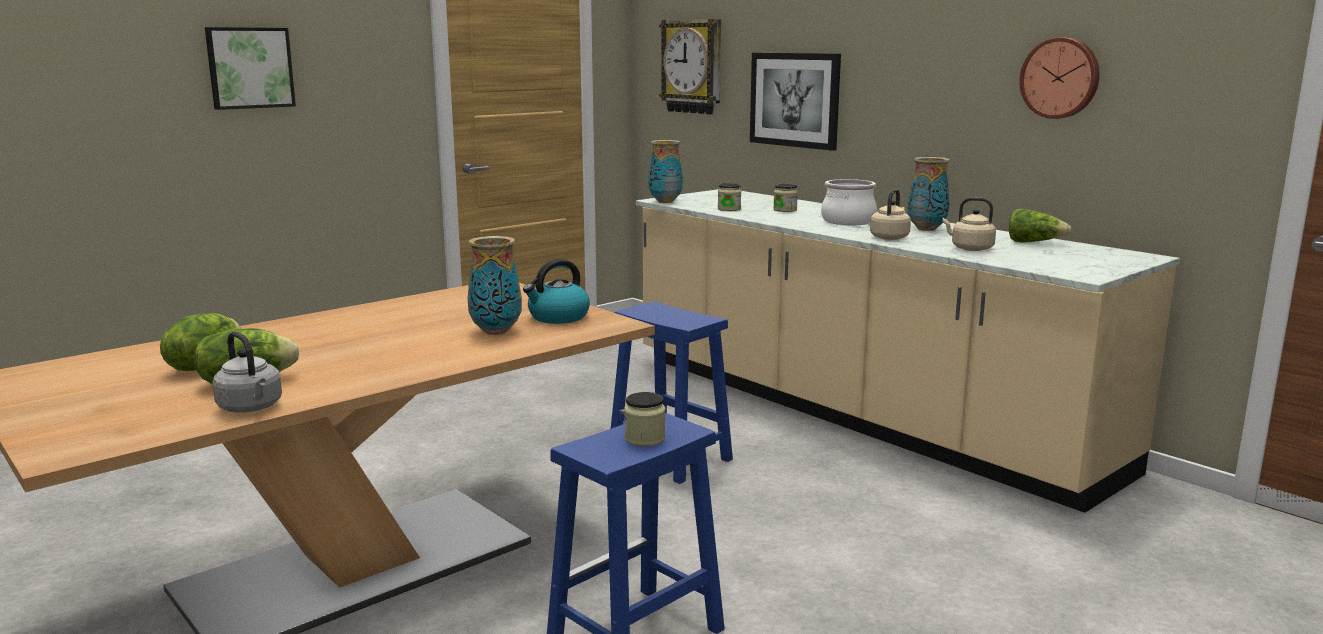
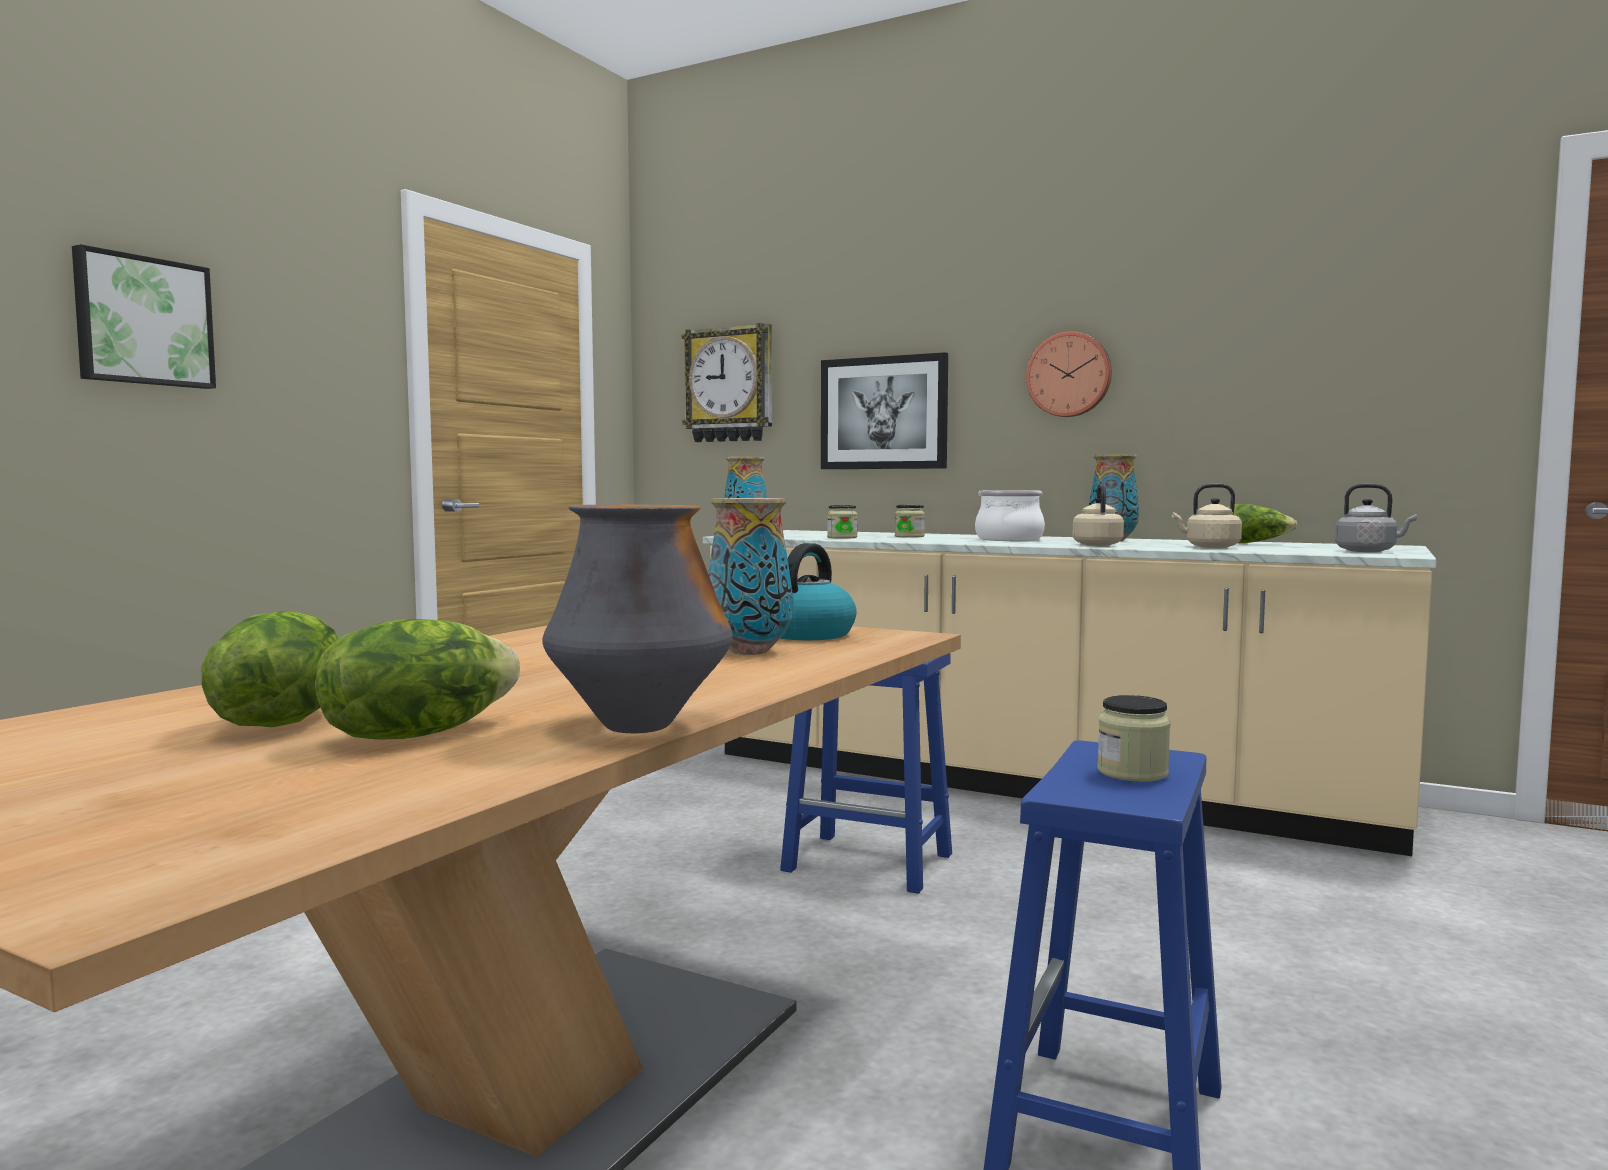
camera: 20 degrees left, 10 degrees down
(251, 408) = (501, 765): grey kettle -> grey kettle (1369, 551)
(343, 389) = (639, 726): none -> vase
(1060, 78) = (1249, 358): wall clock -> wall clock (1069, 375)

